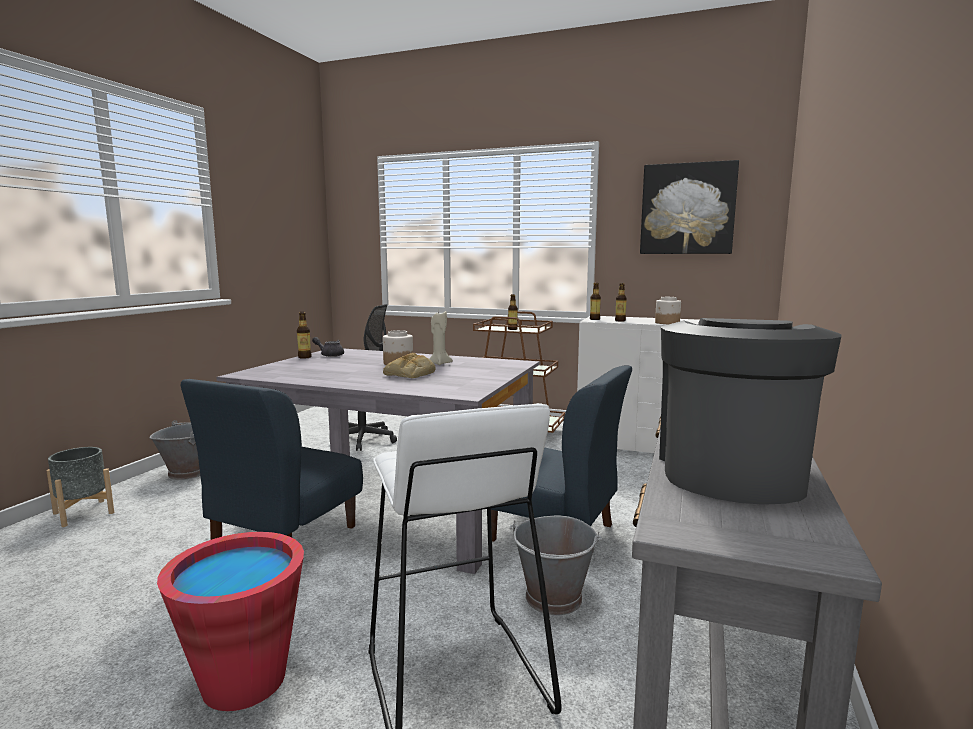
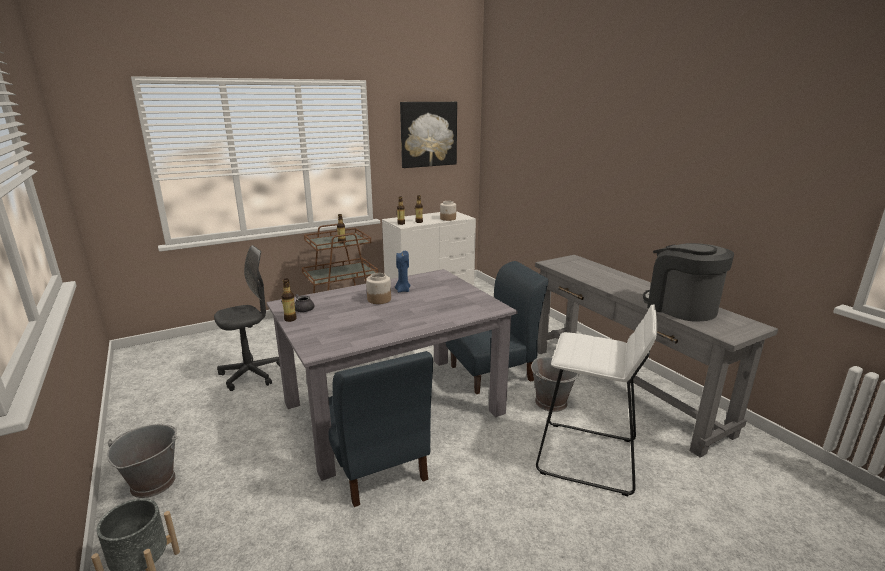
camera: 50 degrees left, 10 degrees up
(244, 681) = (530, 527): red bucket -> none
(410, 374) = (421, 306): bread -> none
(439, 363) = (403, 290): beige candle -> blue candle

